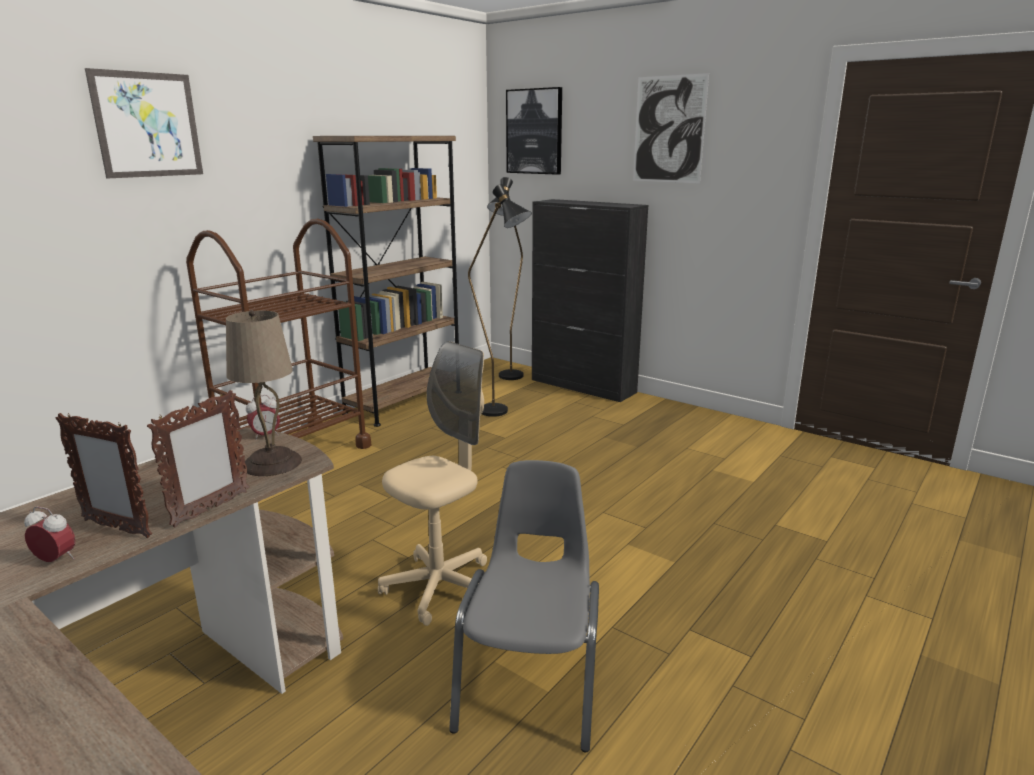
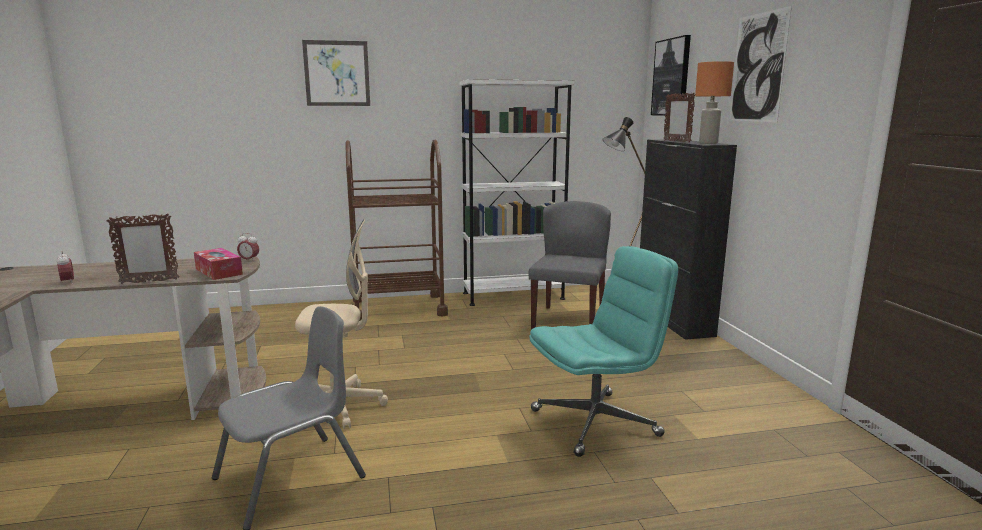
camera: 40 degrees right, 5 degrees down
(116, 528) = (109, 278): picture frame -> picture frame (676, 141)
(273, 462) = (218, 271): beige table lamp -> tissue box
(404, 402) = (513, 296): brown bookcase -> white bookcase
(502, 413) = (568, 321): black floor lamp -> grey chair
(619, 204) = (707, 143): none -> orange table lamp
(676, 498) = (596, 422): none -> turquoise office chair

